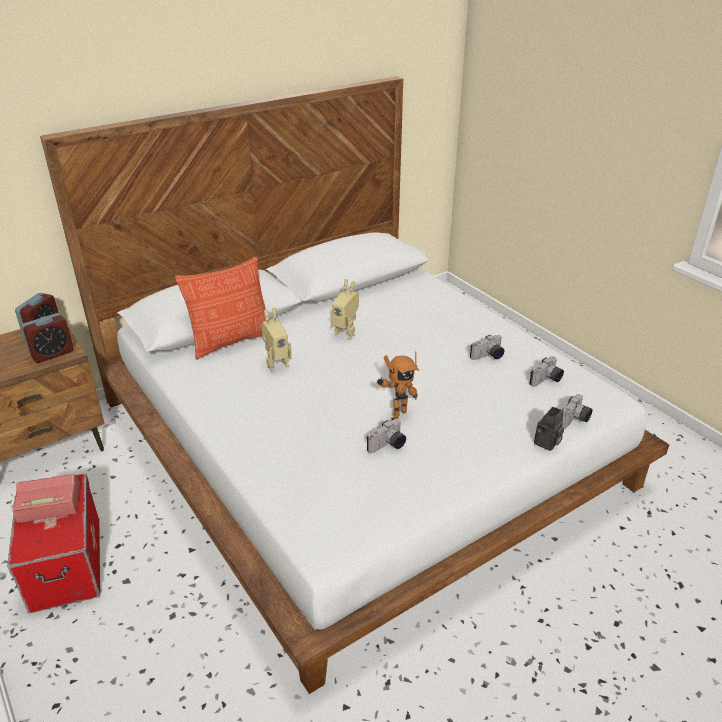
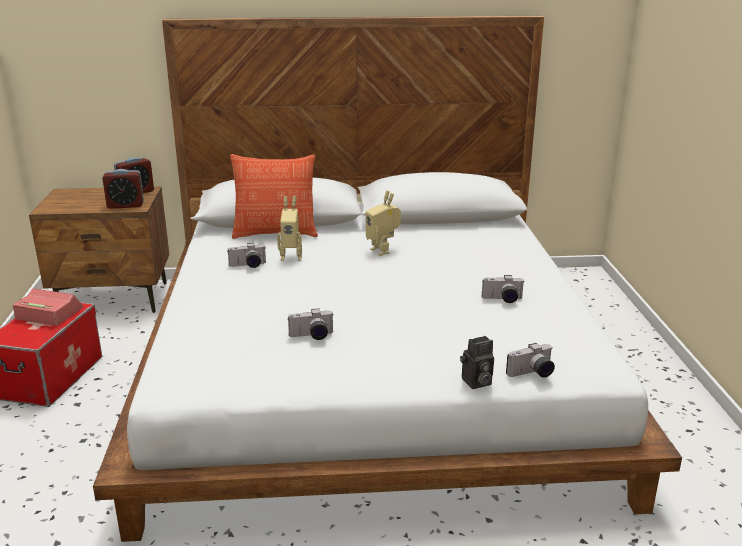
camera: 30 degrees right, 10 degrees down
(396, 414) = (352, 317): toy robot -> none
(547, 380) = (544, 334): camera -> camera (248, 266)

